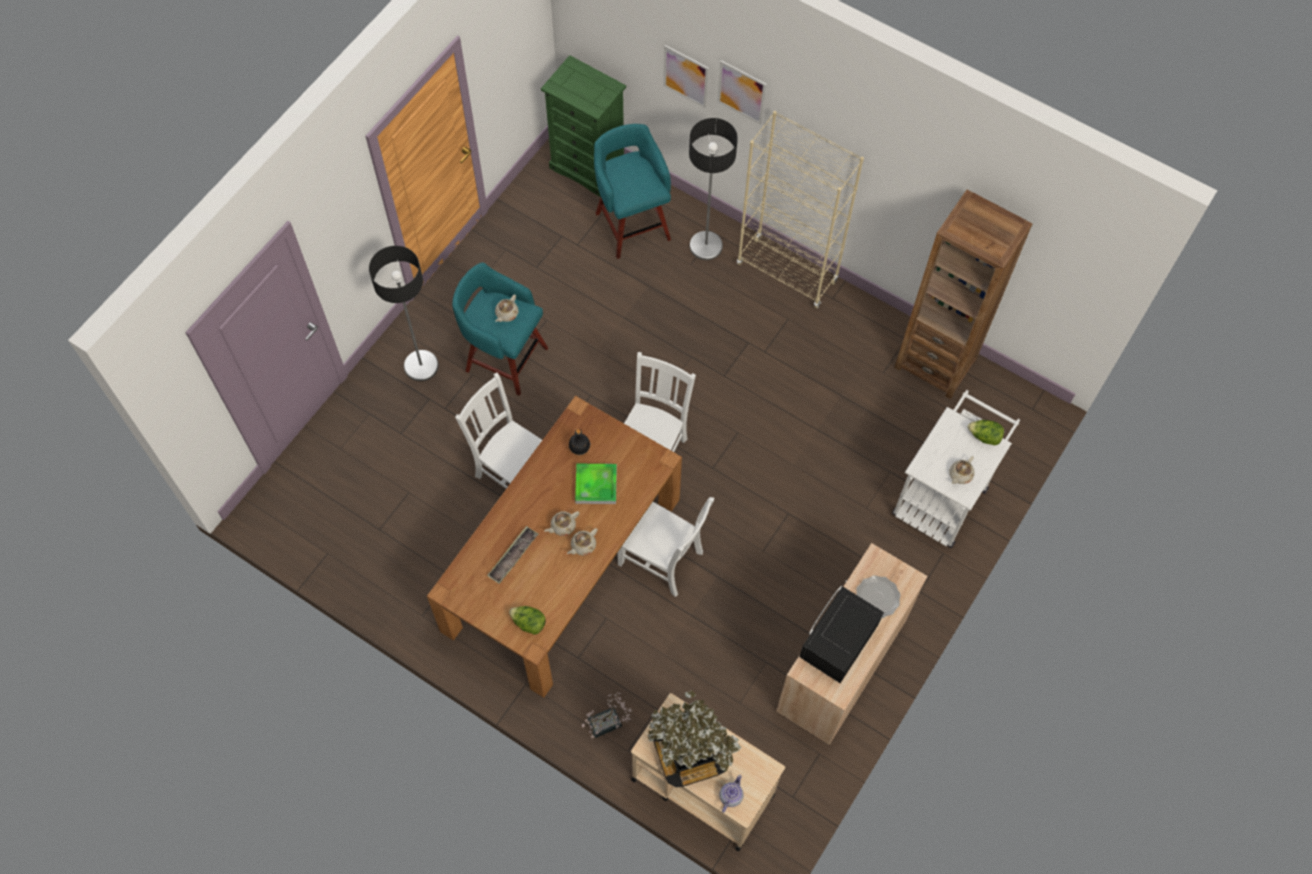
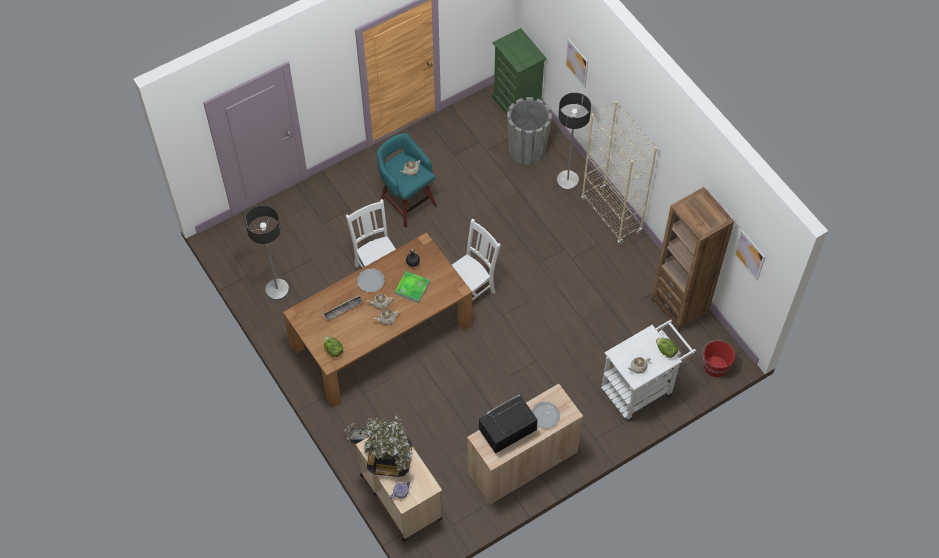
camera: 25 degrees right, 5 degrees down
(421, 366) = (354, 188): floor lamp -> floor lamp (277, 289)
(532, 498) = (371, 281): none -> plate
(632, 224) = (527, 150): turquoise stool -> grey planter
(663, 560) = (444, 357): white chair -> none
(741, 92) = (603, 83): picture -> picture (749, 255)
(1020, 426) = (715, 366): none -> red bucket

